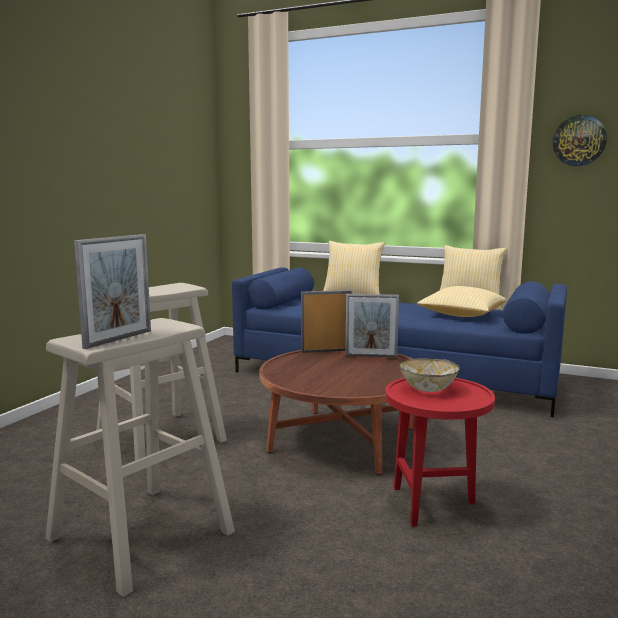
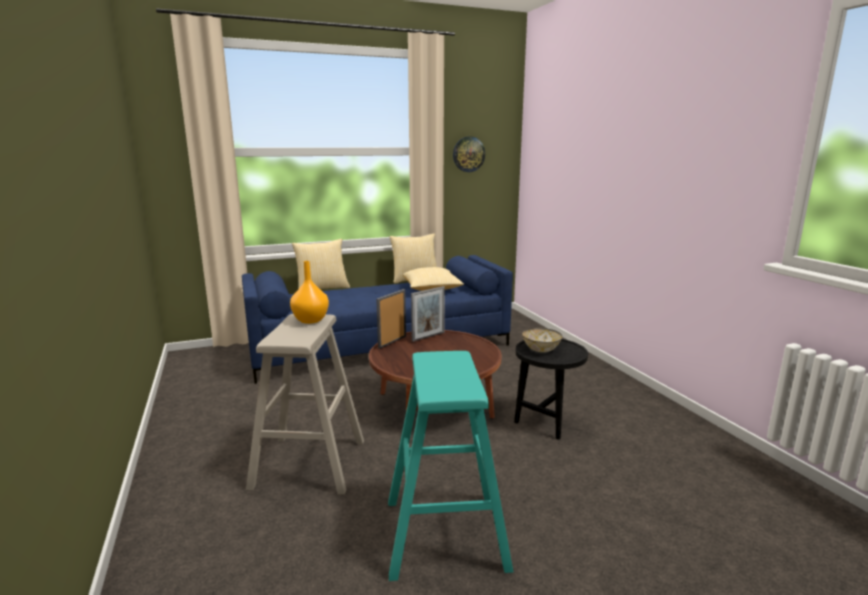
camera: 45 degrees left, 5 degrees up
(118, 339) = (464, 380): picture frame -> none
(141, 535) = (445, 533): beige stool -> turquoise stool
(176, 287) = (309, 320): none -> orange vase
(434, 504) = (546, 422): red side table -> black side table

